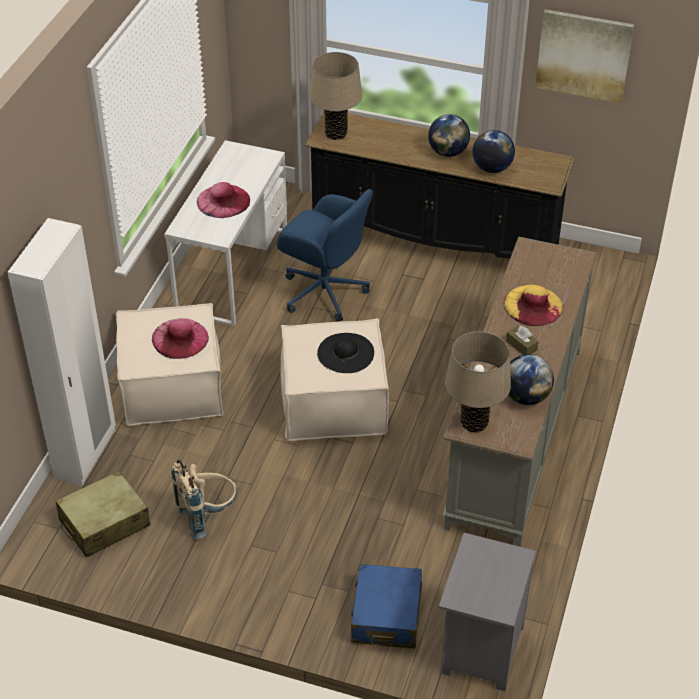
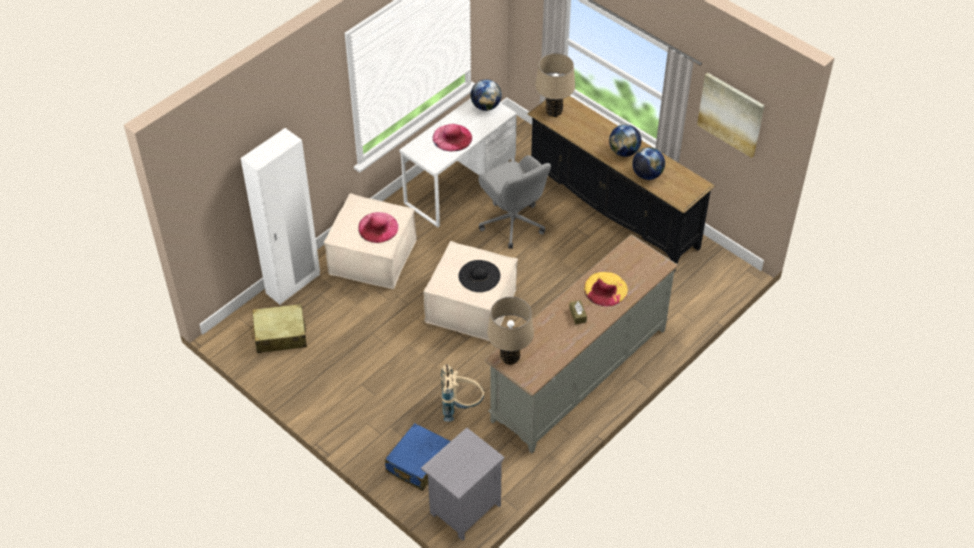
camera: 25 degrees right, 5 degrees up
(208, 515) = (346, 353): beige backpack -> beige backpack (461, 406)
(324, 293) = (512, 224): blue office chair -> grey office chair
(525, 396) = (556, 352): globe -> globe (485, 106)

